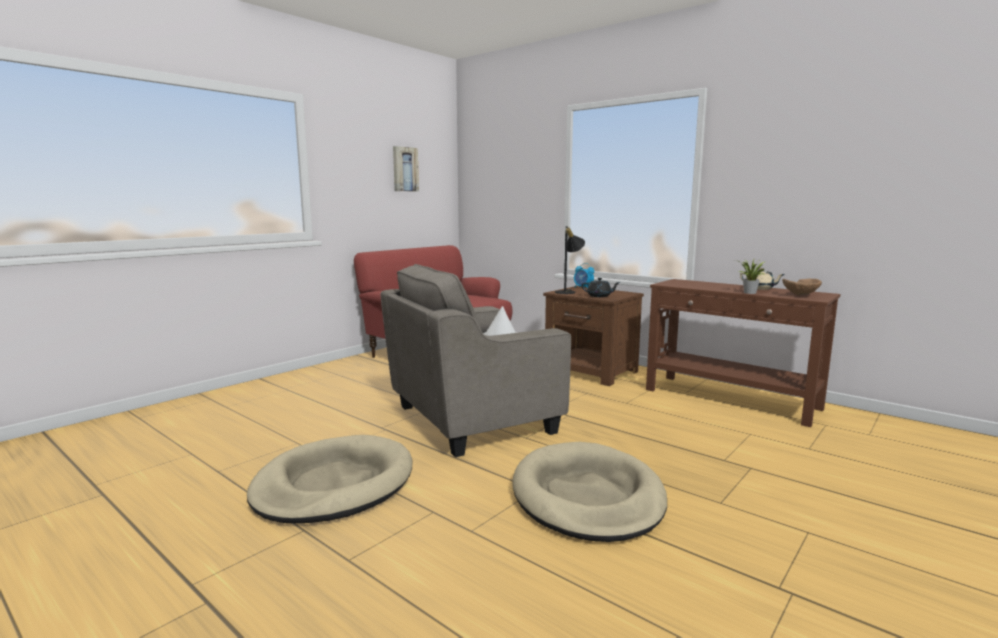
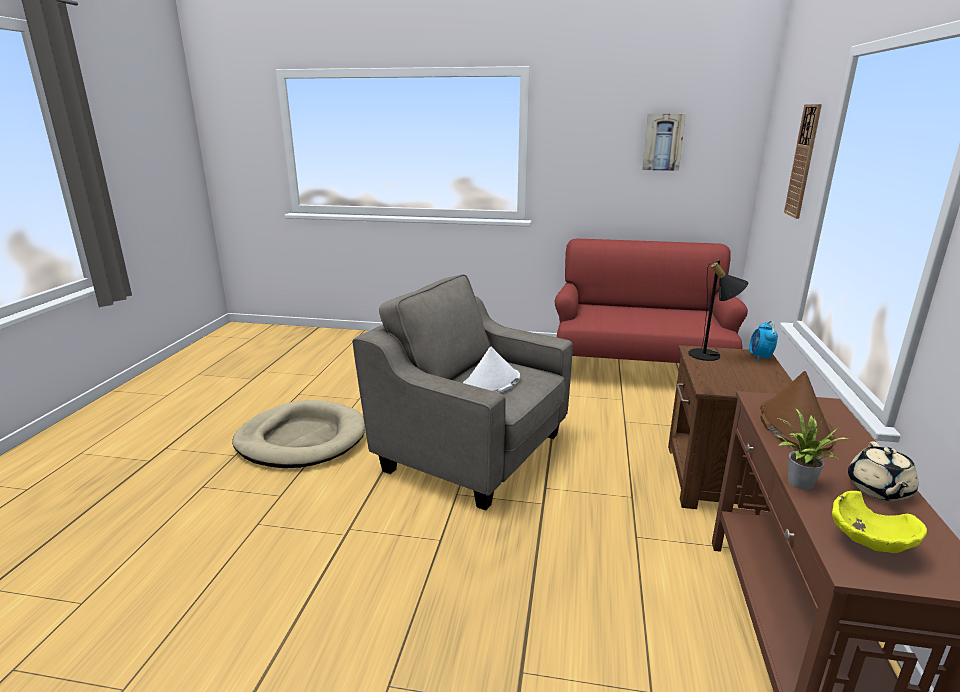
camera: 60 degrees right, 10 degrees up
(529, 175) = (803, 161): none -> wall clock
(587, 496) = (348, 571): beige dog bed -> none
(599, 296) = (717, 378): black teapot -> none
(696, 285) = (794, 425): none -> brown hat
(801, 295) = (867, 545): brown bowl -> yellow bowl

